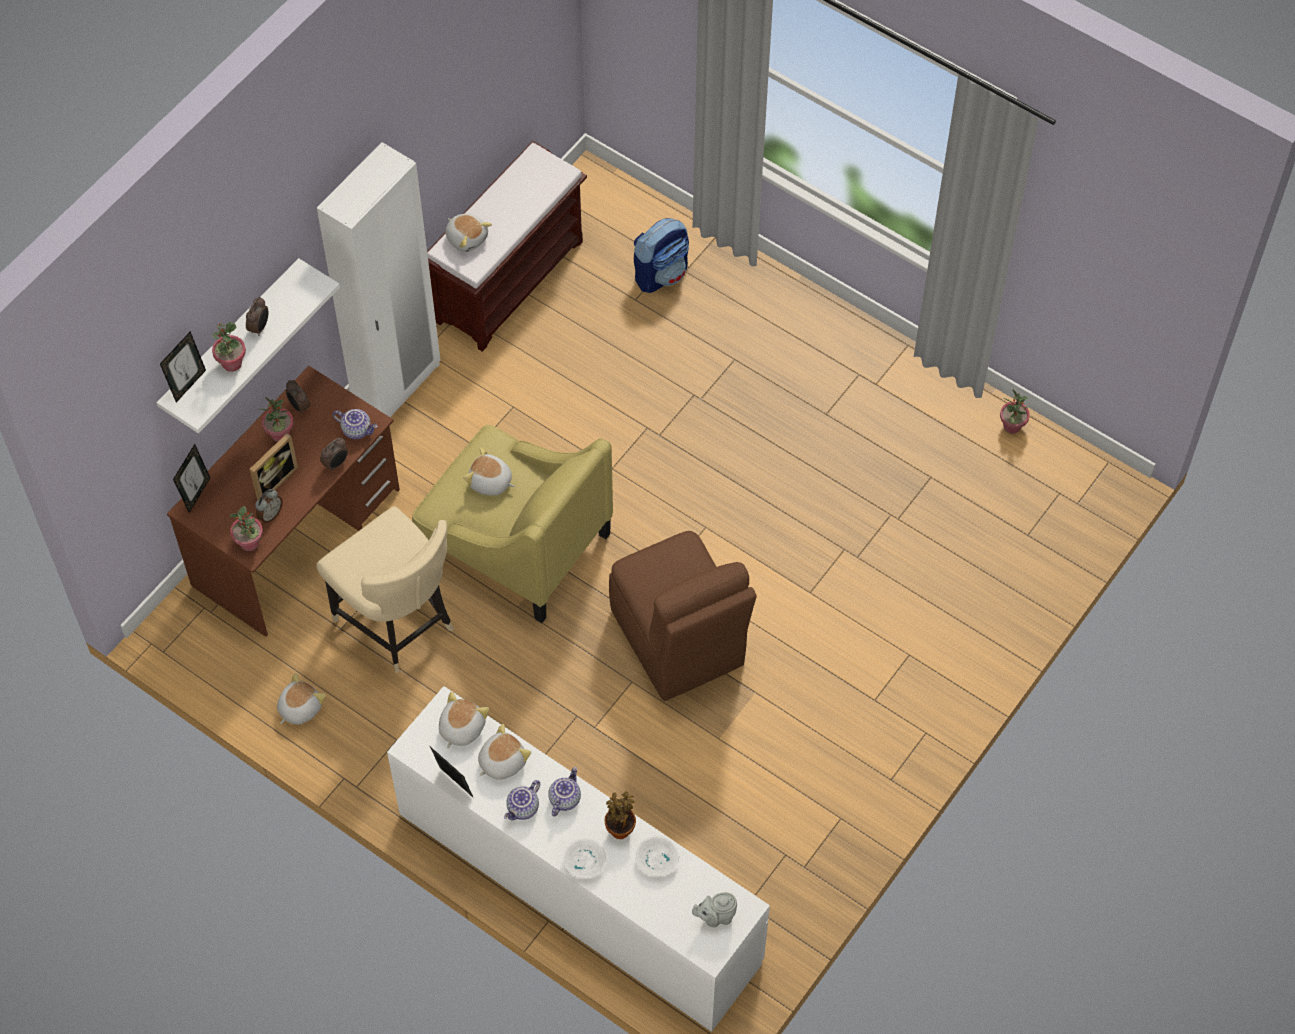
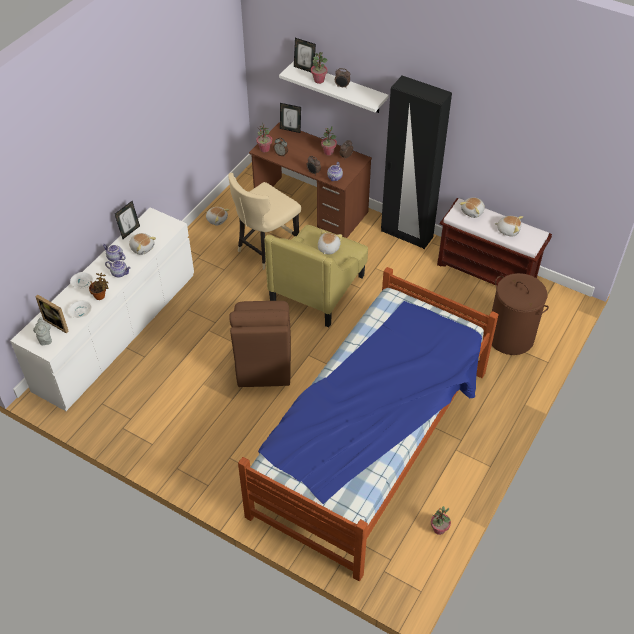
camera: 85 degrees right, 10 degrees down
(273, 480) = (301, 153): picture frame -> picture frame (58, 323)
(397, 387) = (406, 234): white wardrobe -> black wardrobe
(461, 728) = (162, 231): plush toy -> plush toy (508, 230)
(661, 274) = (510, 337): backpack -> brown laundry basket
(678, 641) = (263, 362): brown chair -> brown chair turned 60 degrees counterclockwise
(855, 492) = (373, 442): none -> bed

